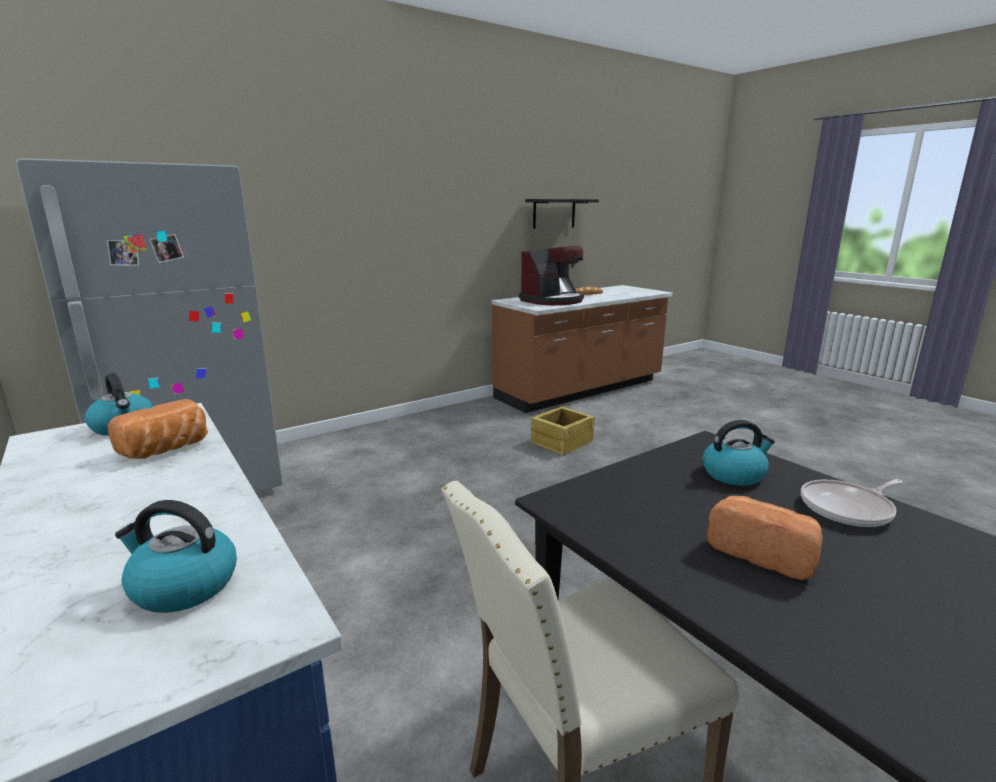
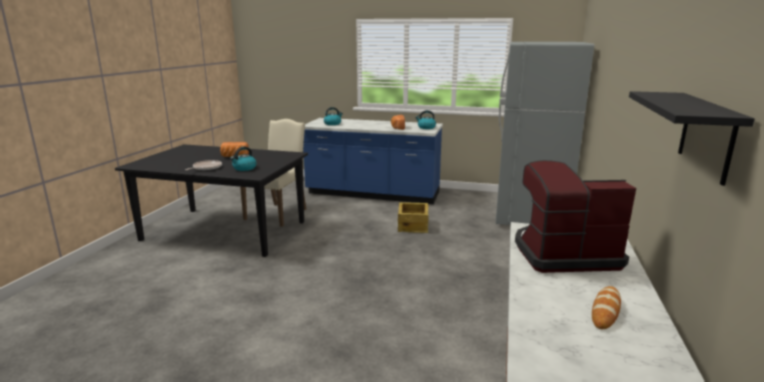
camera: 140 degrees right, 0 degrees up
(553, 301) = (563, 254): coffee machine -> coffee machine turned 75 degrees clockwise
(561, 442) = (426, 323): crate -> crate (413, 226)

